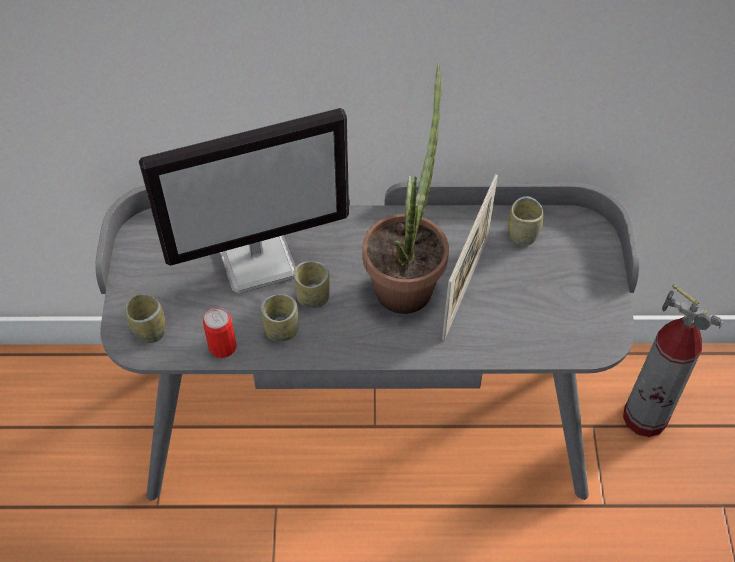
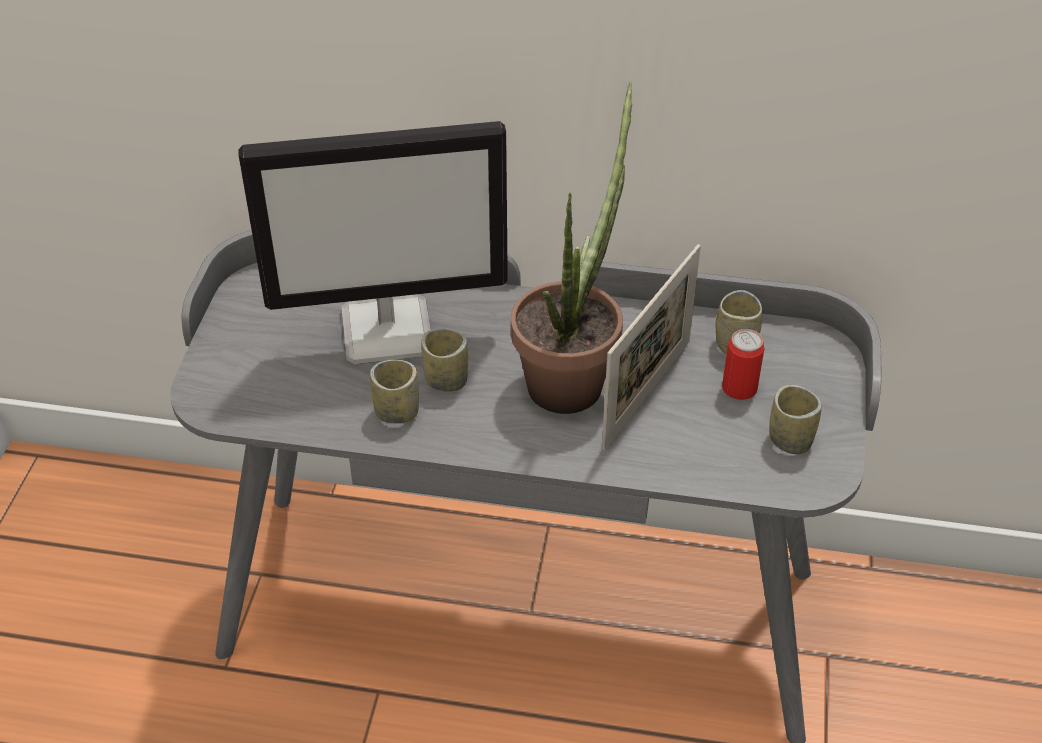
camera: 10 degrees right, 10 degrees down
(150, 330) = (232, 391): cup -> cup (790, 440)
(222, 347) = (317, 420): can -> can (739, 388)
(645, 417) = (902, 655): fire extinguisher -> none

